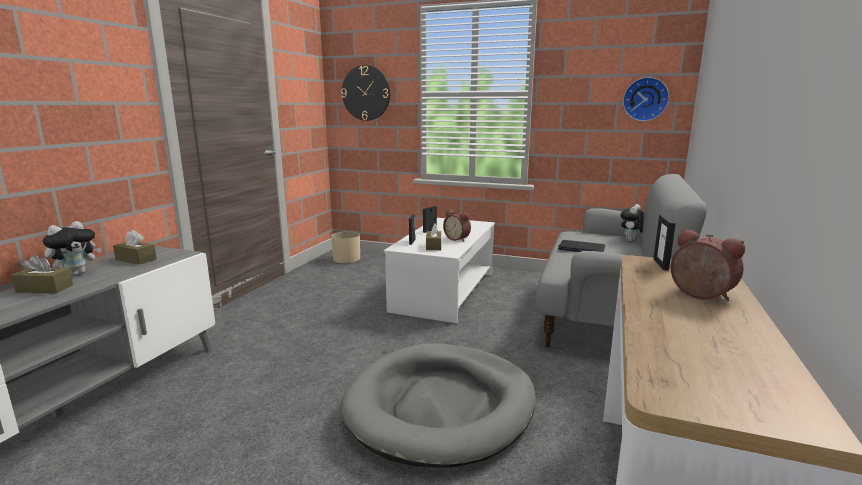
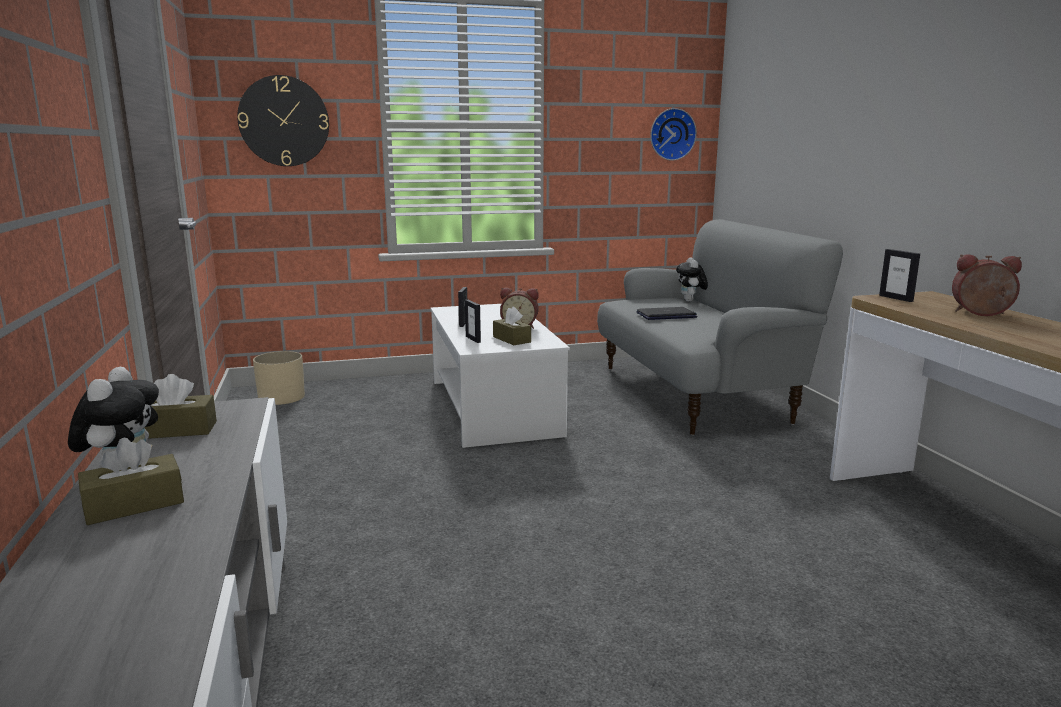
camera: 35 degrees left, 0 degrees up
(441, 406) = (689, 520): grey dog bed -> none

